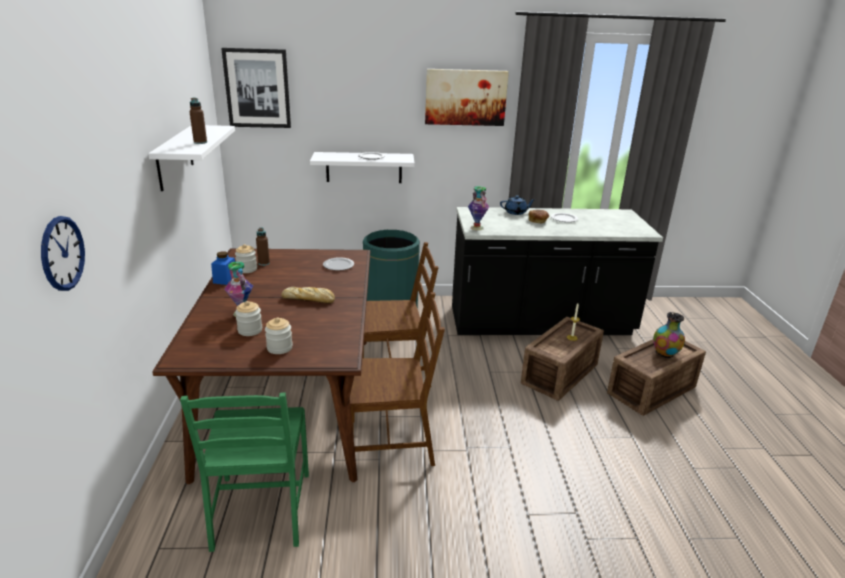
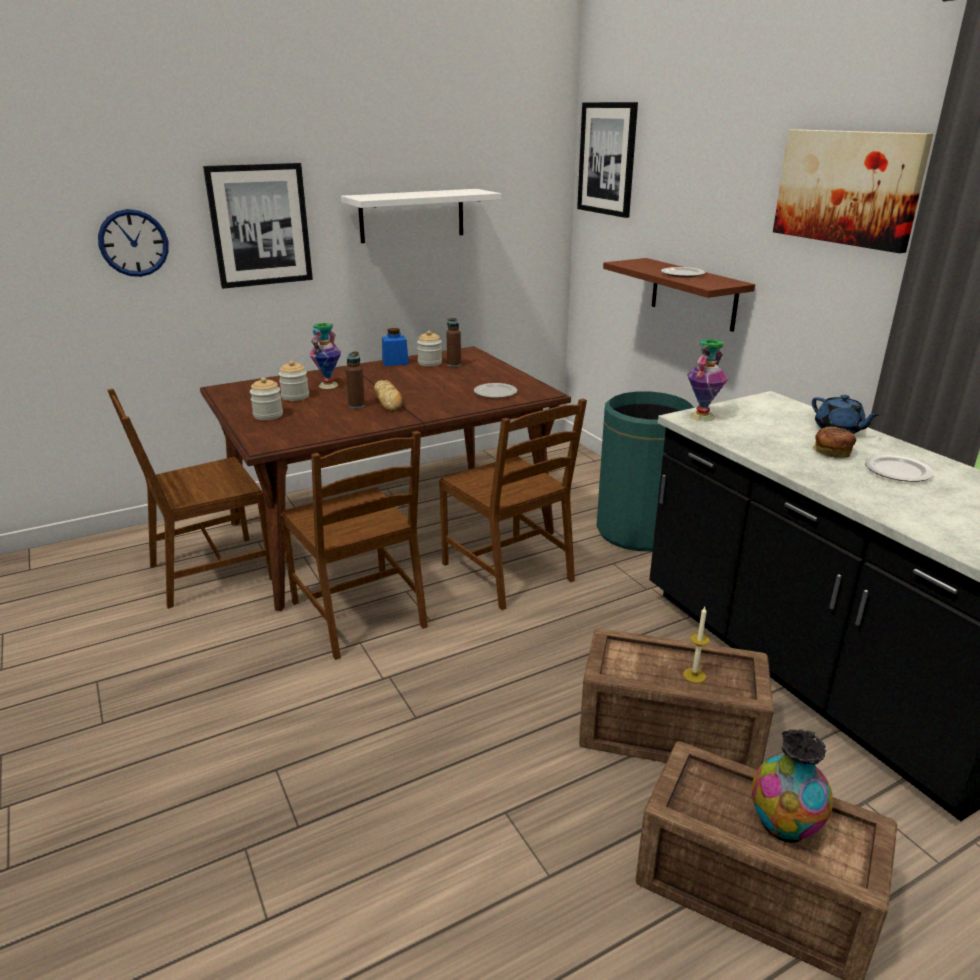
camera: 65 degrees right, 0 degrees up
(120, 198) = (260, 225): none -> picture
(200, 142) = (404, 196): brown bottle -> brown bottle (356, 406)
(261, 510) = (210, 572): green chair -> brown chair
(364, 167) = (693, 294): white shelf -> brown shelf

